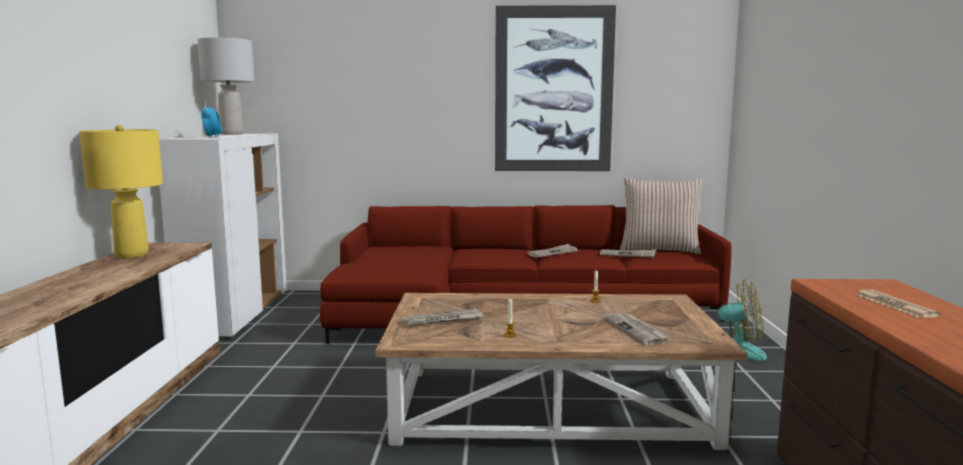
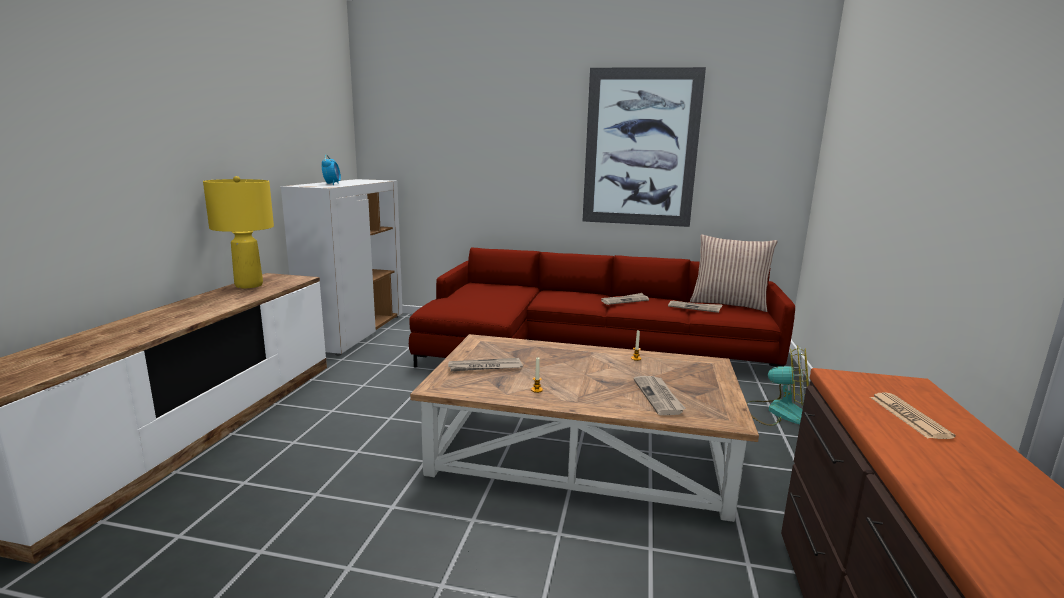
camera: 10 degrees right, 5 degrees up
(232, 134) = (356, 180): grey table lamp -> none

